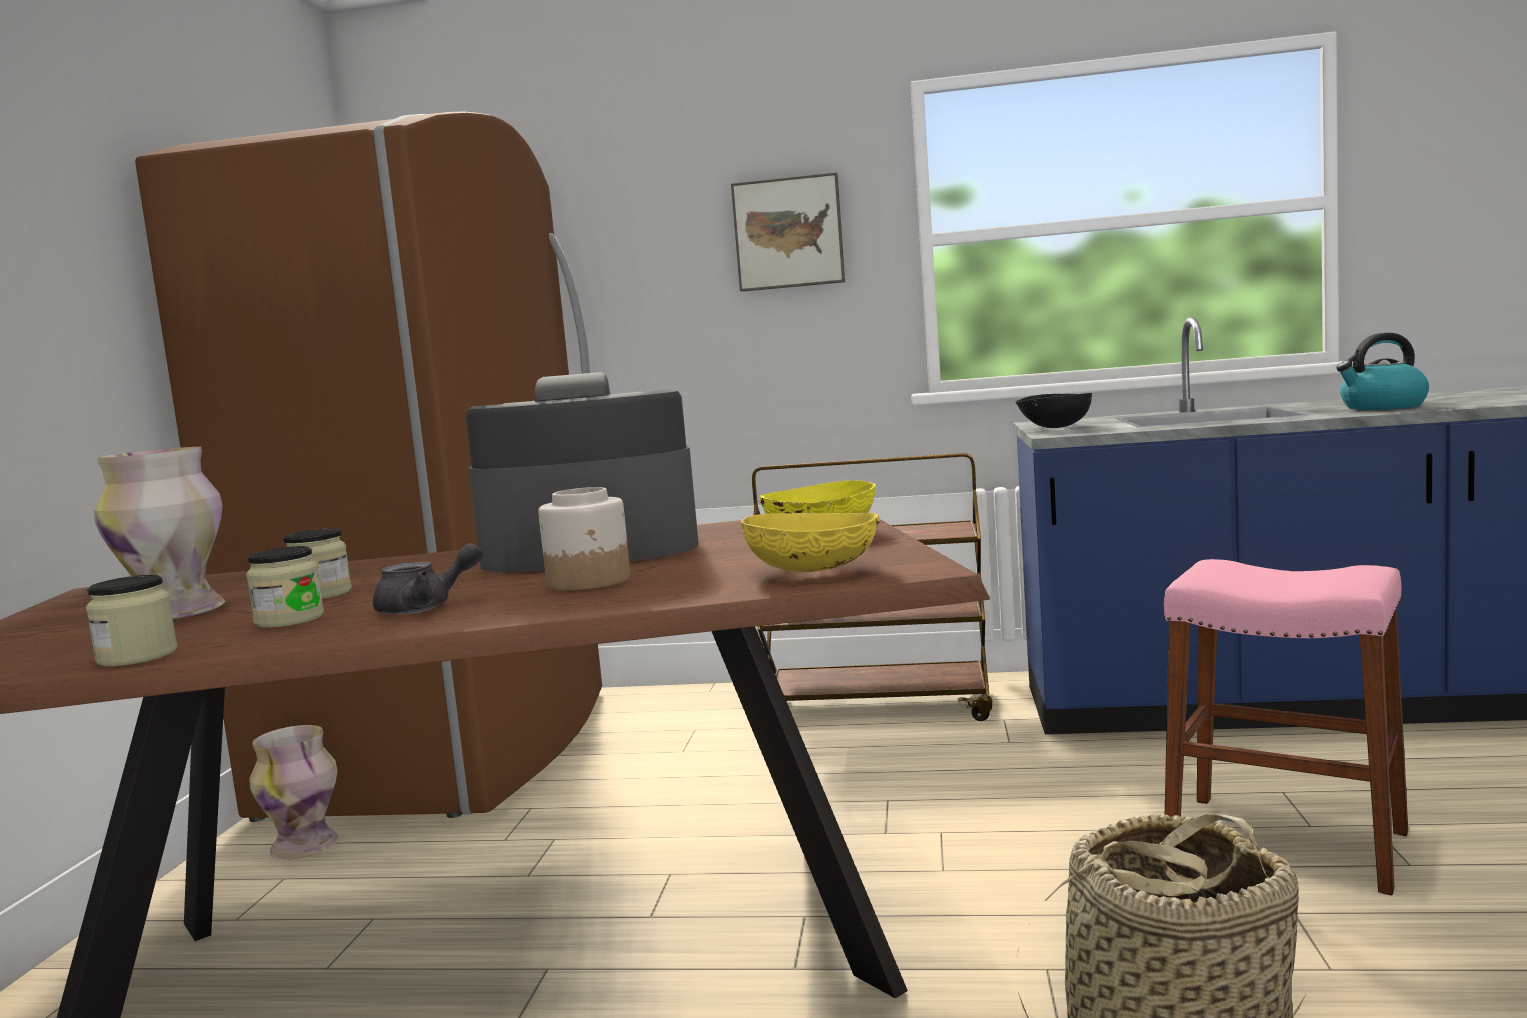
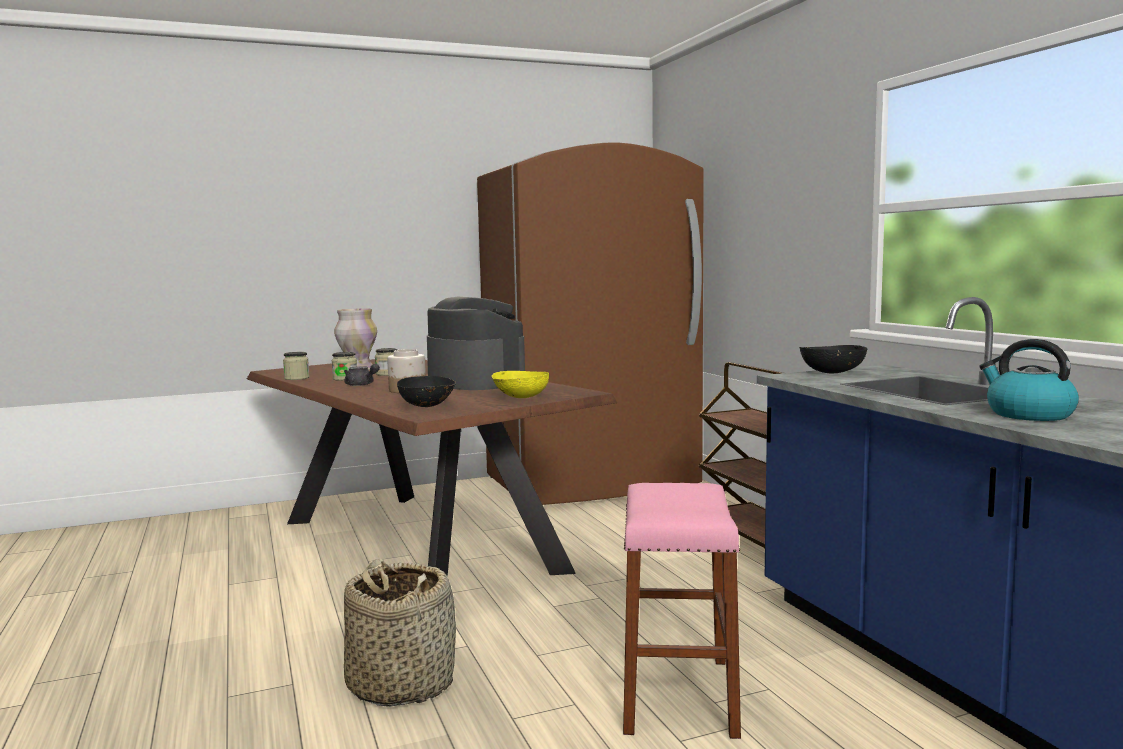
camera: 60 degrees right, 0 degrees up
(305, 846) = (478, 491): vase -> none
(789, 233) = (808, 200): picture -> none
(813, 570) = (427, 406): yellow bowl -> black bowl

